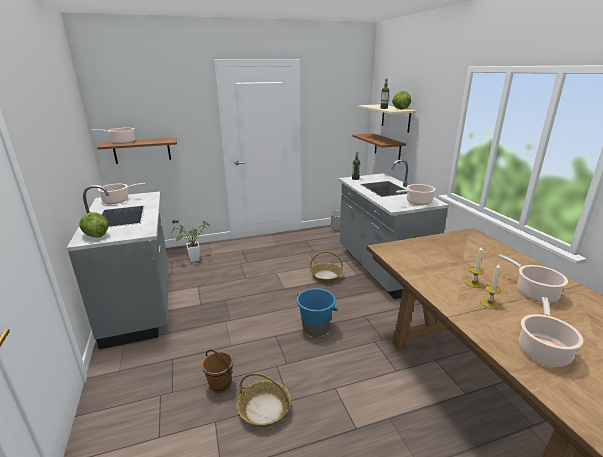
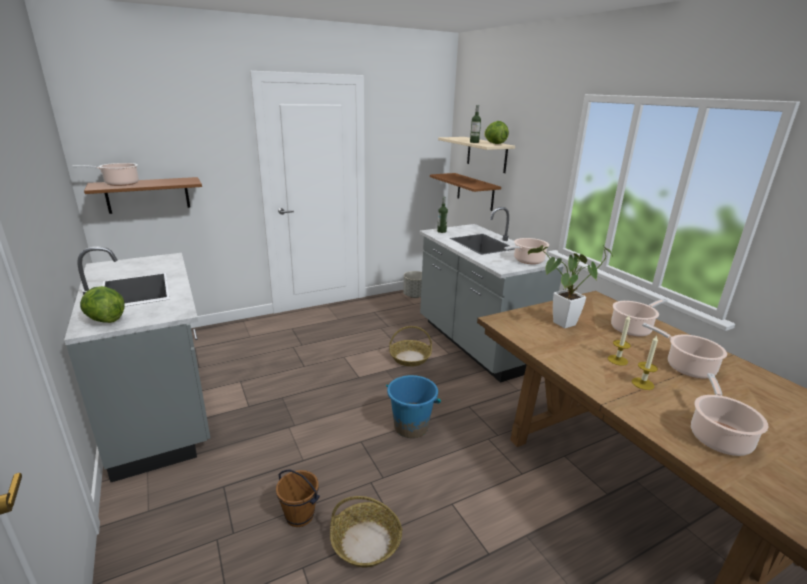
camera: 10 degrees left, 0 degrees up
(118, 200) = (122, 267): cooking pot -> cooking pot (632, 329)
(192, 260) = (224, 345): potted plant -> potted plant (560, 325)

